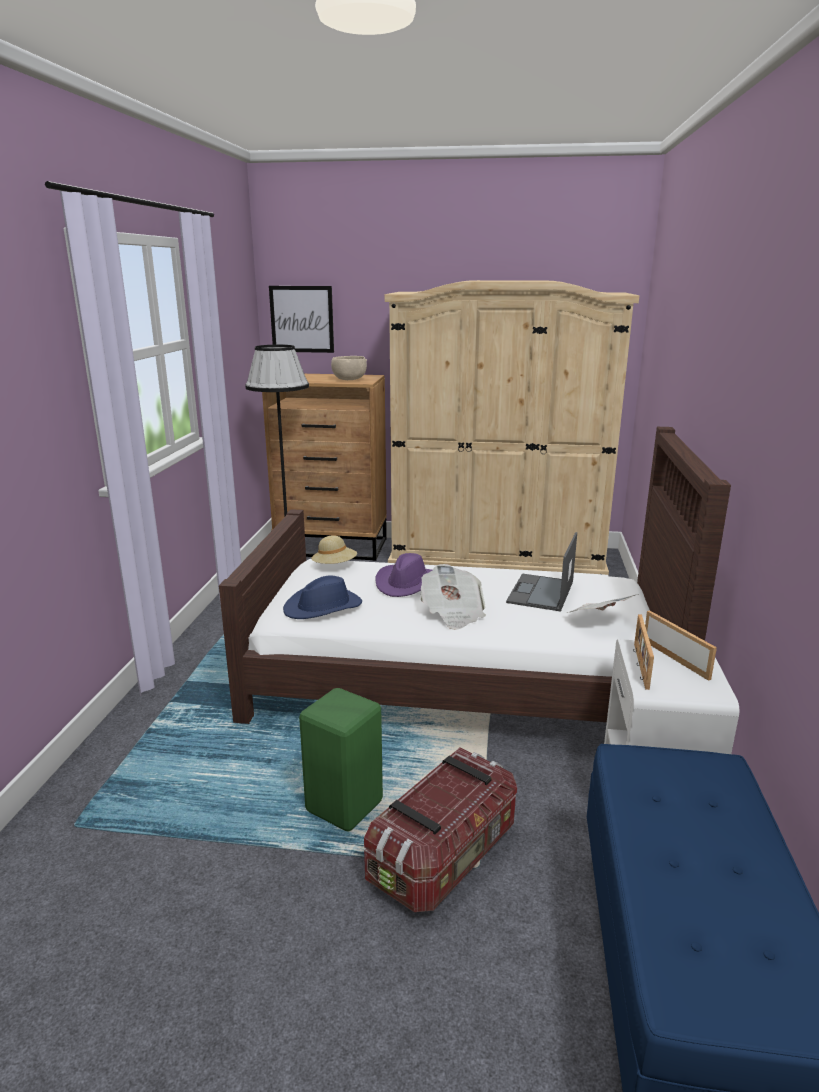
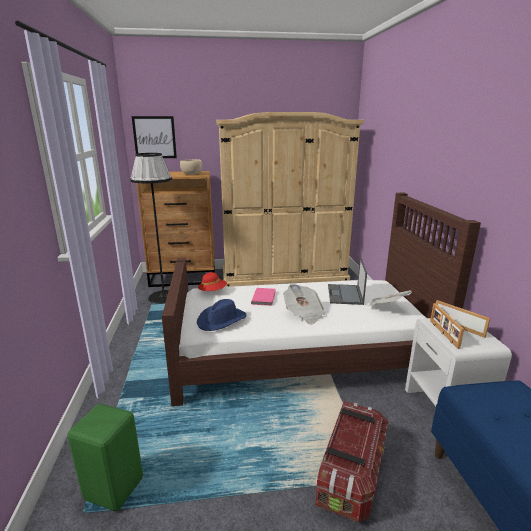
camera: 15 degrees left, 0 degrees up
(334, 566) = (212, 291): beige hat -> red hat
(344, 808) = (273, 453): green stool -> green stool (114, 490)
(407, 583) = (264, 297): purple hat -> pink book

